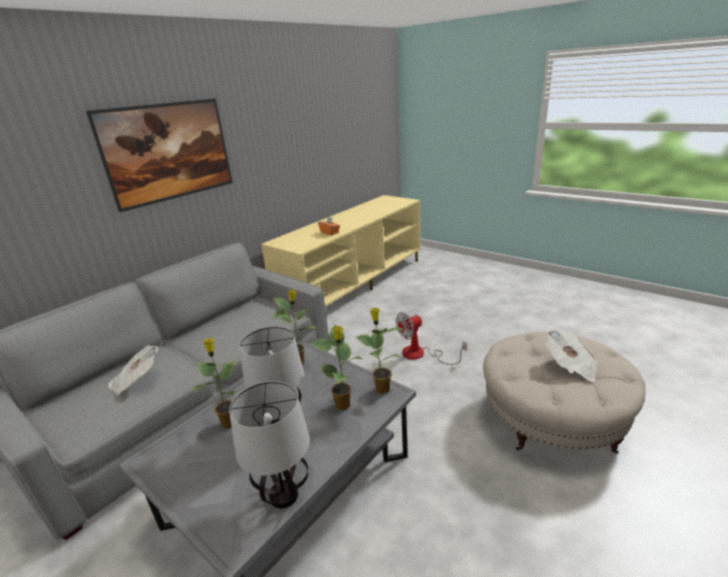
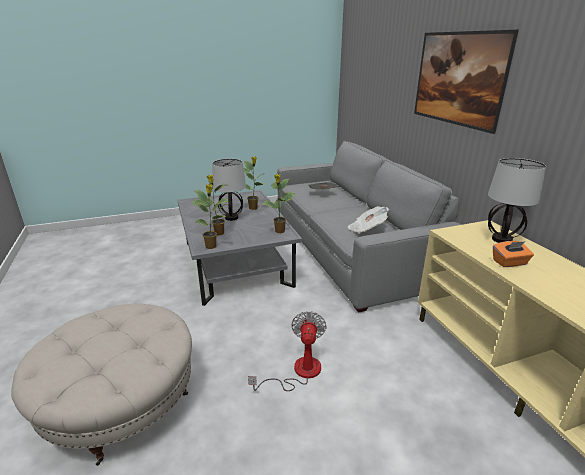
camera: 120 degrees right, 0 degrees up
(284, 496) = (190, 210): table lamp -> table lamp (501, 239)
(570, 366) = (94, 346): newspaper -> newspaper (367, 229)

